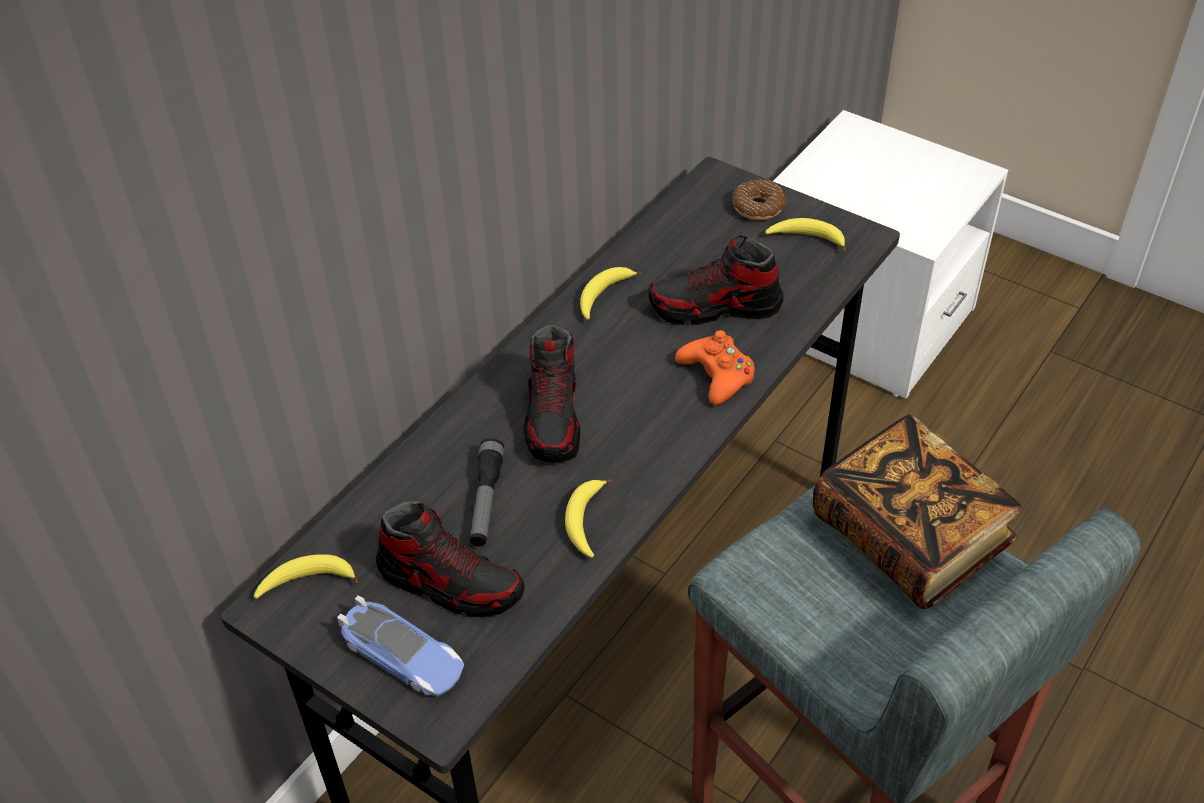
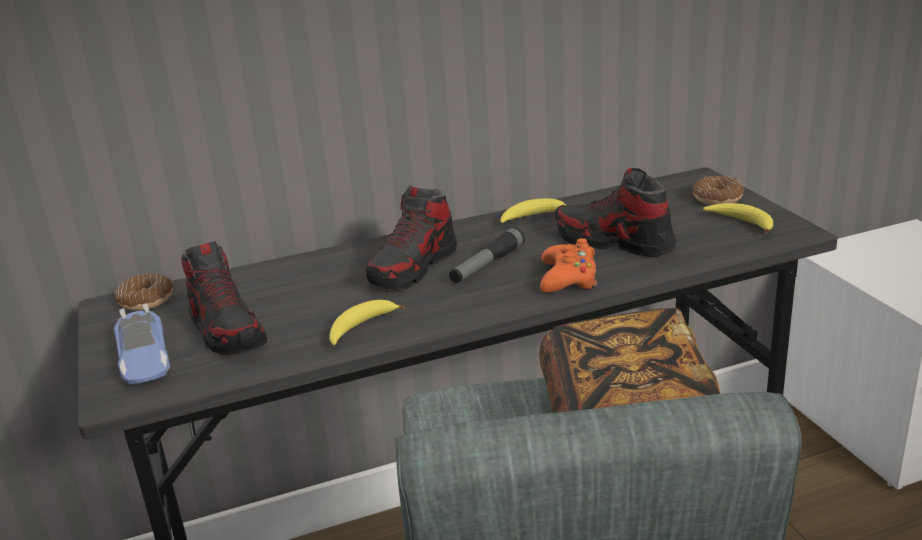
camera: 35 degrees right, 20 degrees down
(306, 582) = (146, 300): banana -> donut
(486, 500) = (309, 296): flashlight -> flashlight (487, 265)

